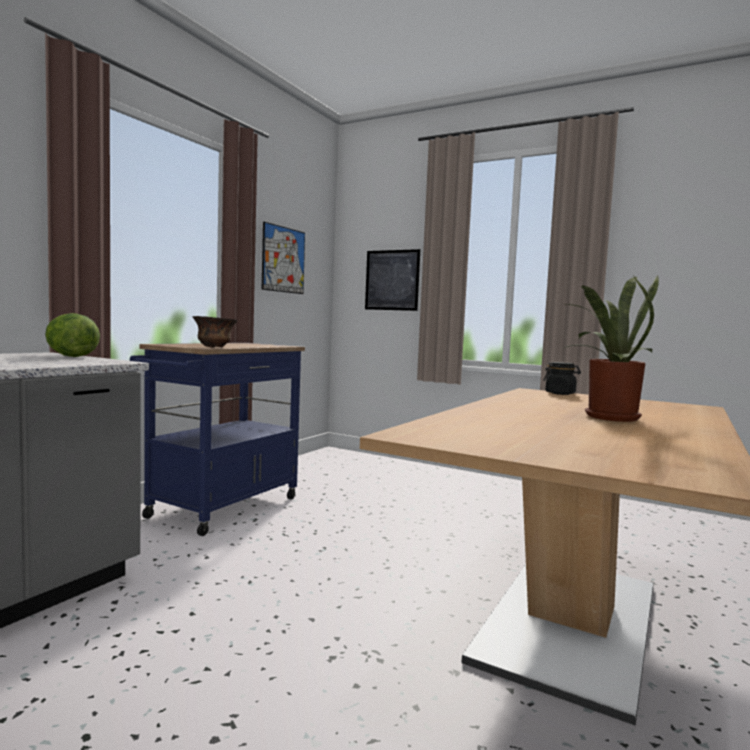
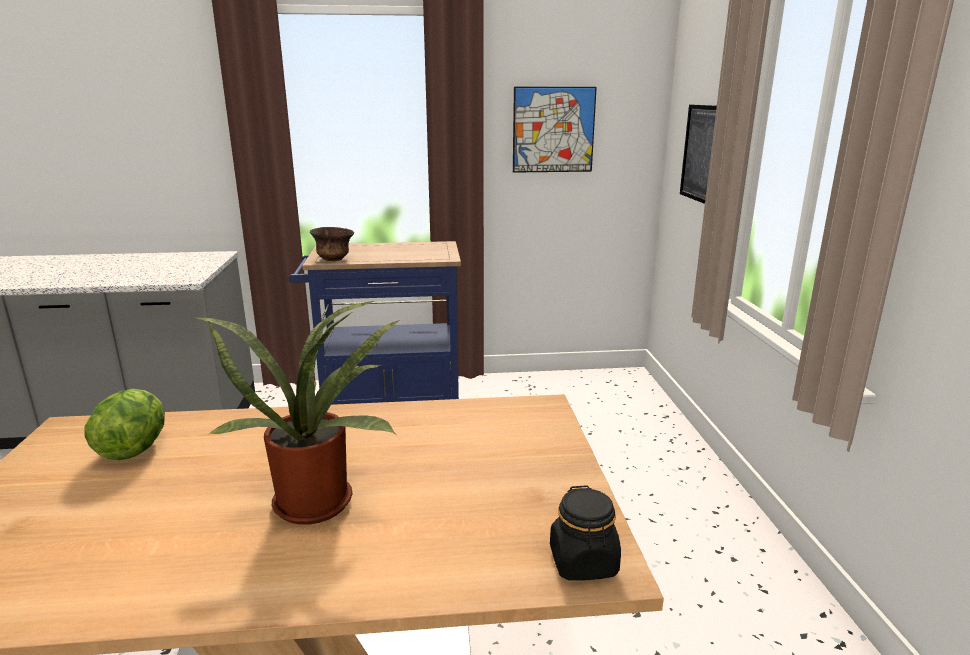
camera: 55 degrees right, 15 degrees up
(71, 356) = (206, 263): lettuce -> lettuce (134, 448)
(560, 393) = (547, 429): black jar -> black jar (583, 562)

